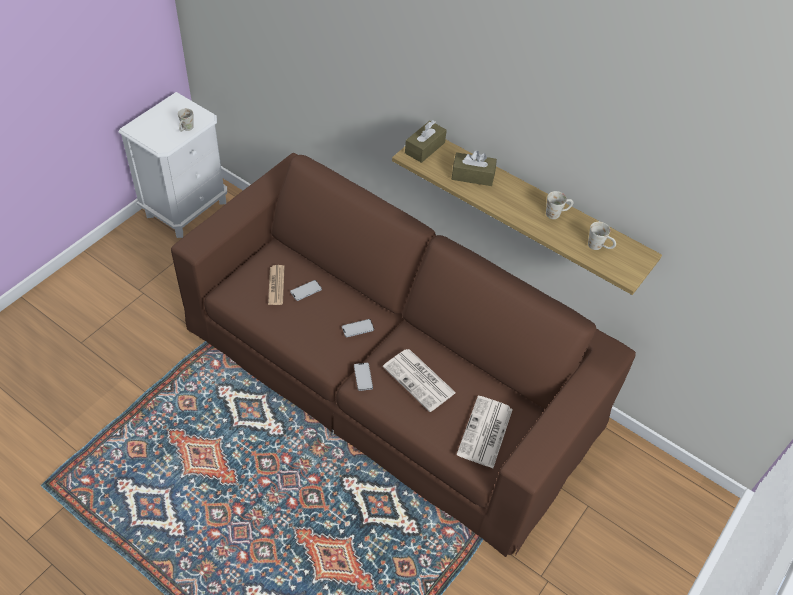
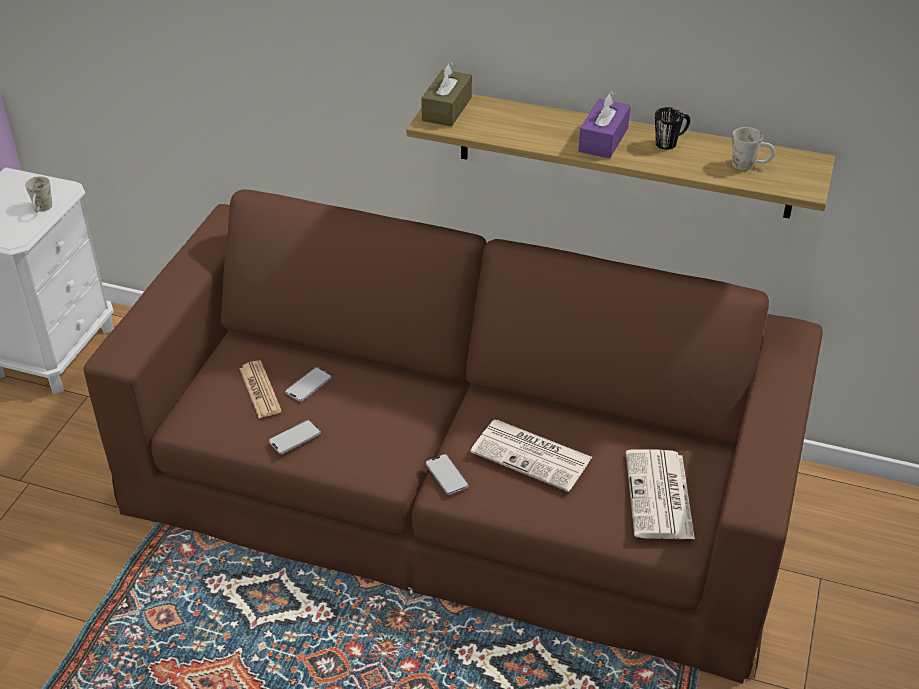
camera: 15 degrees left, 10 degrees down
(358, 328) = (409, 414): phone -> phone (295, 438)
(472, 175) = (532, 125): brown tissue box -> none
(513, 199) = (603, 139): none -> purple tissue box
(557, 213) = (671, 142): white mug -> black mug

